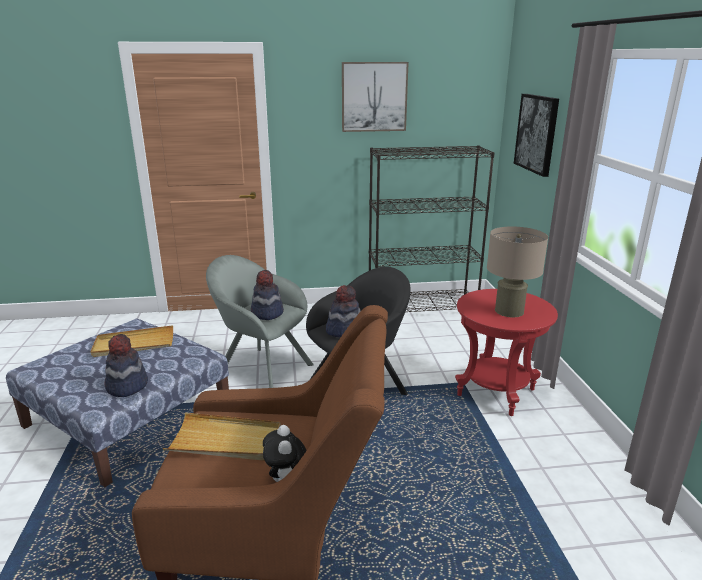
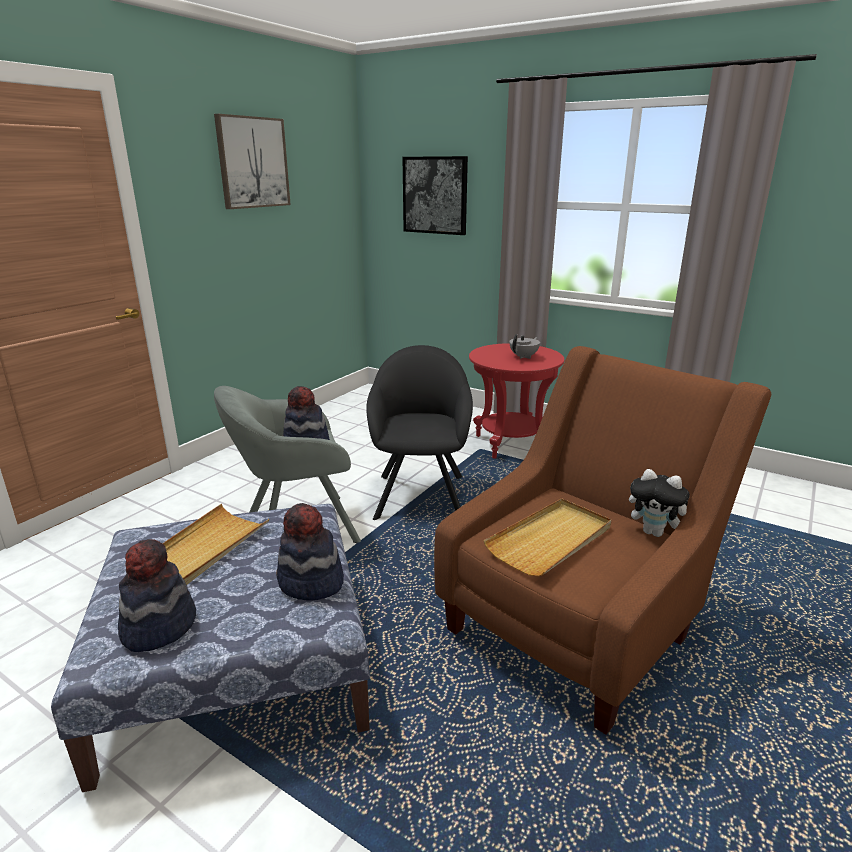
camera: 50 degrees left, 0 degrees up
(344, 330) = (414, 426): hat -> hat (158, 626)
(422, 307) = (340, 411): black bookcase -> none
(509, 311) = (524, 357): beige table lamp -> grey teapot

